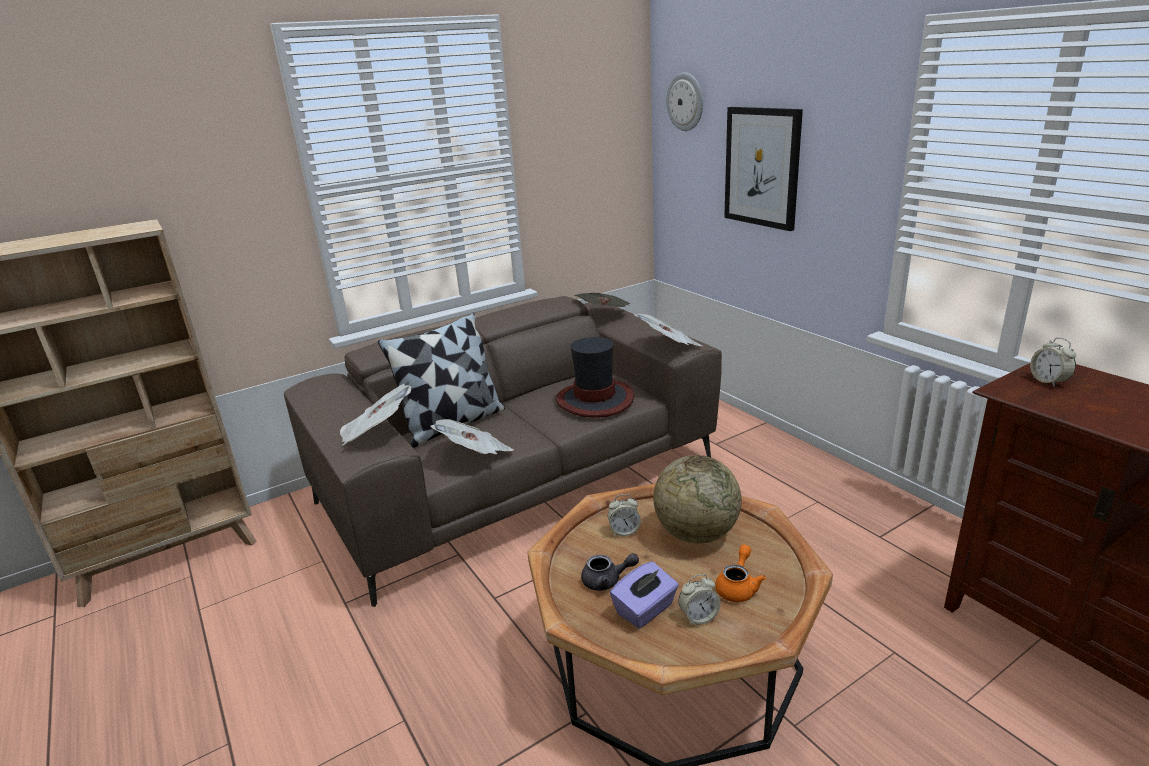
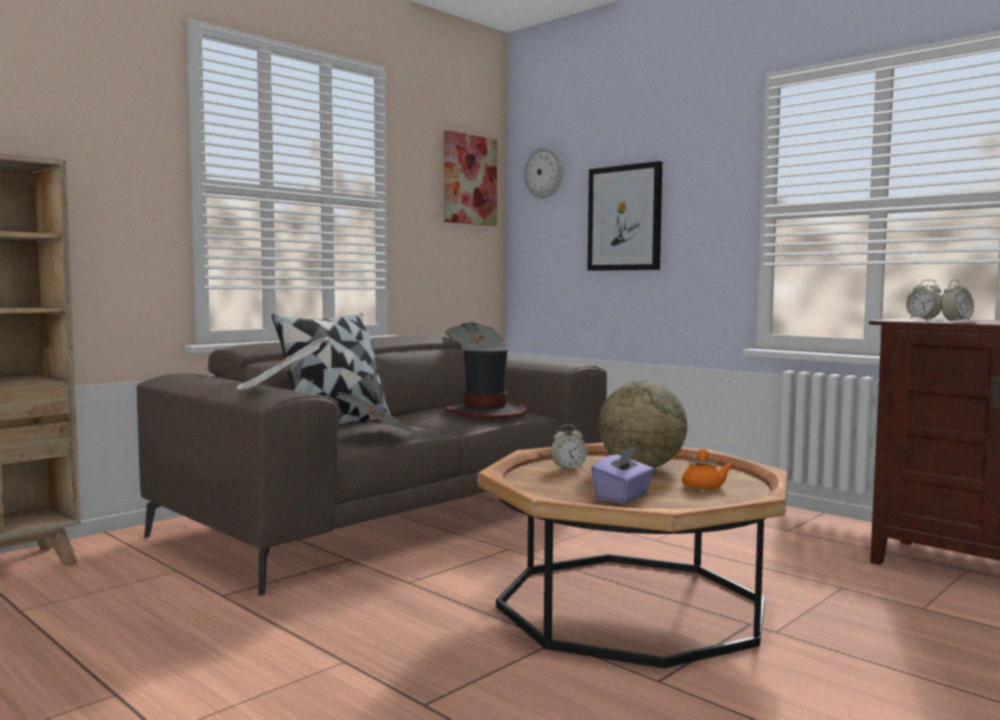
camera: 15 degrees left, 20 degrees down
(606, 115) = (469, 180): none -> picture
(607, 581) = (571, 487): grey teapot -> none
(668, 346) = (556, 363): newspaper -> none
(698, 617) = (678, 497): alarm clock -> alarm clock (956, 320)

